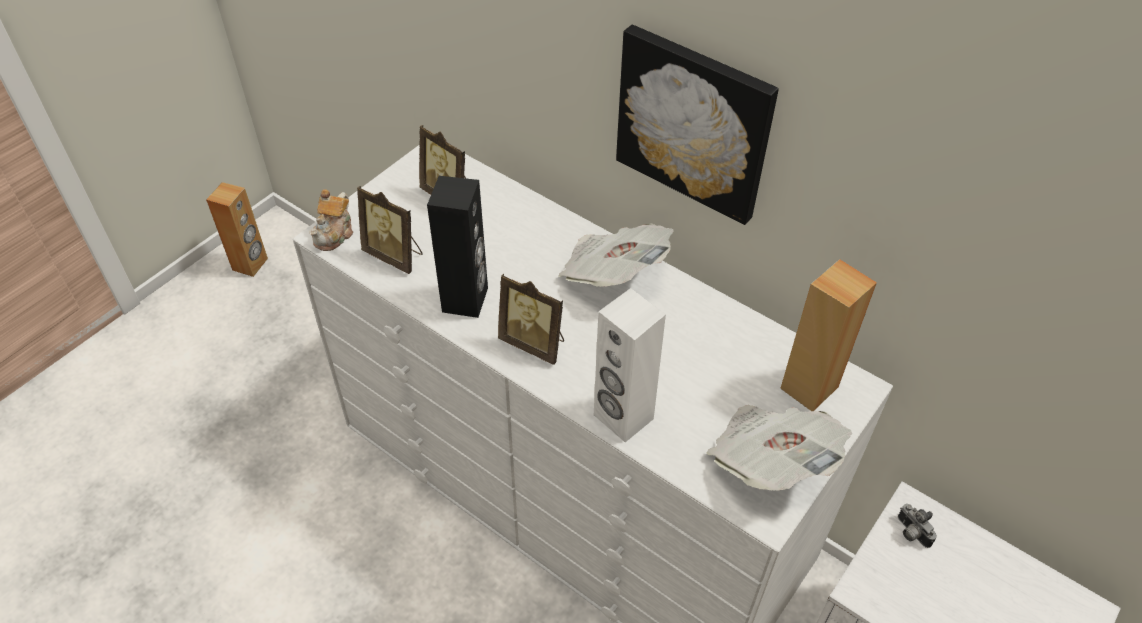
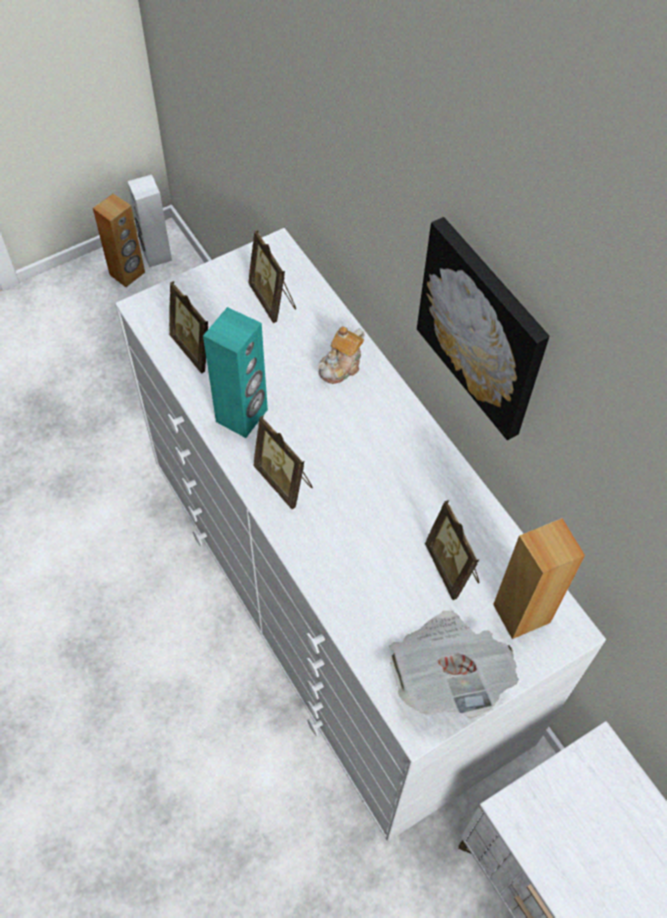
camera: 20 degrees right, 10 degrees up
(335, 234) = (153, 310): teapot -> teapot (341, 366)
(466, 300) = (242, 416): black speaker -> turquoise speaker
(613, 273) = (390, 432): newspaper -> none
(622, 417) = (332, 582): white speaker -> white speaker (156, 254)
(728, 369) = (453, 568): none -> picture frame
(910, 533) = (588, 774): camera -> none

